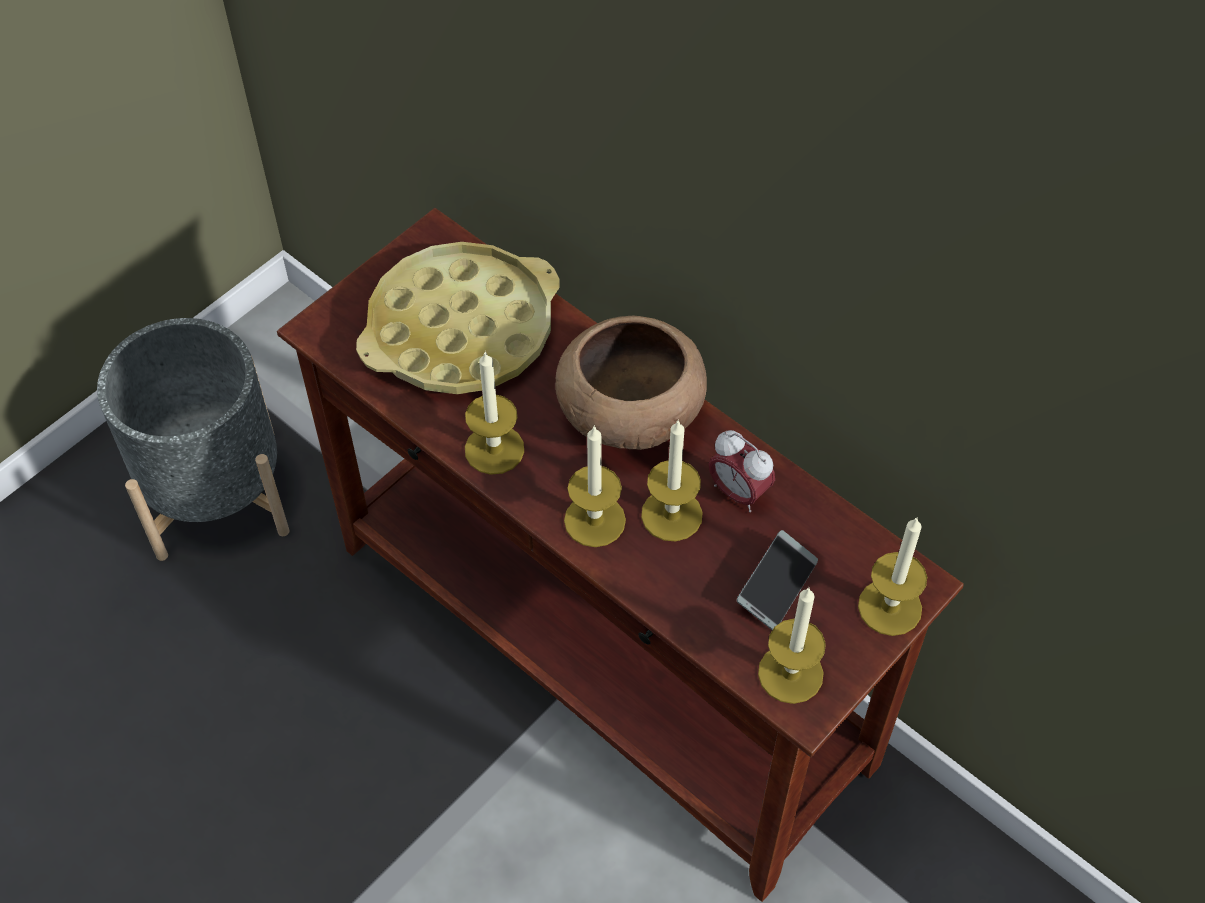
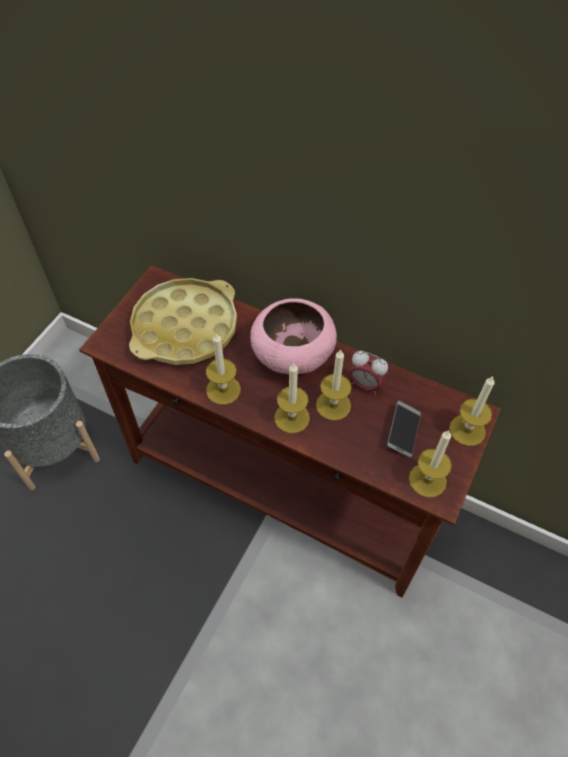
camera: 15 degrees left, 0 degrees up
(629, 411) = (292, 353): brown bowl -> pink bowl

